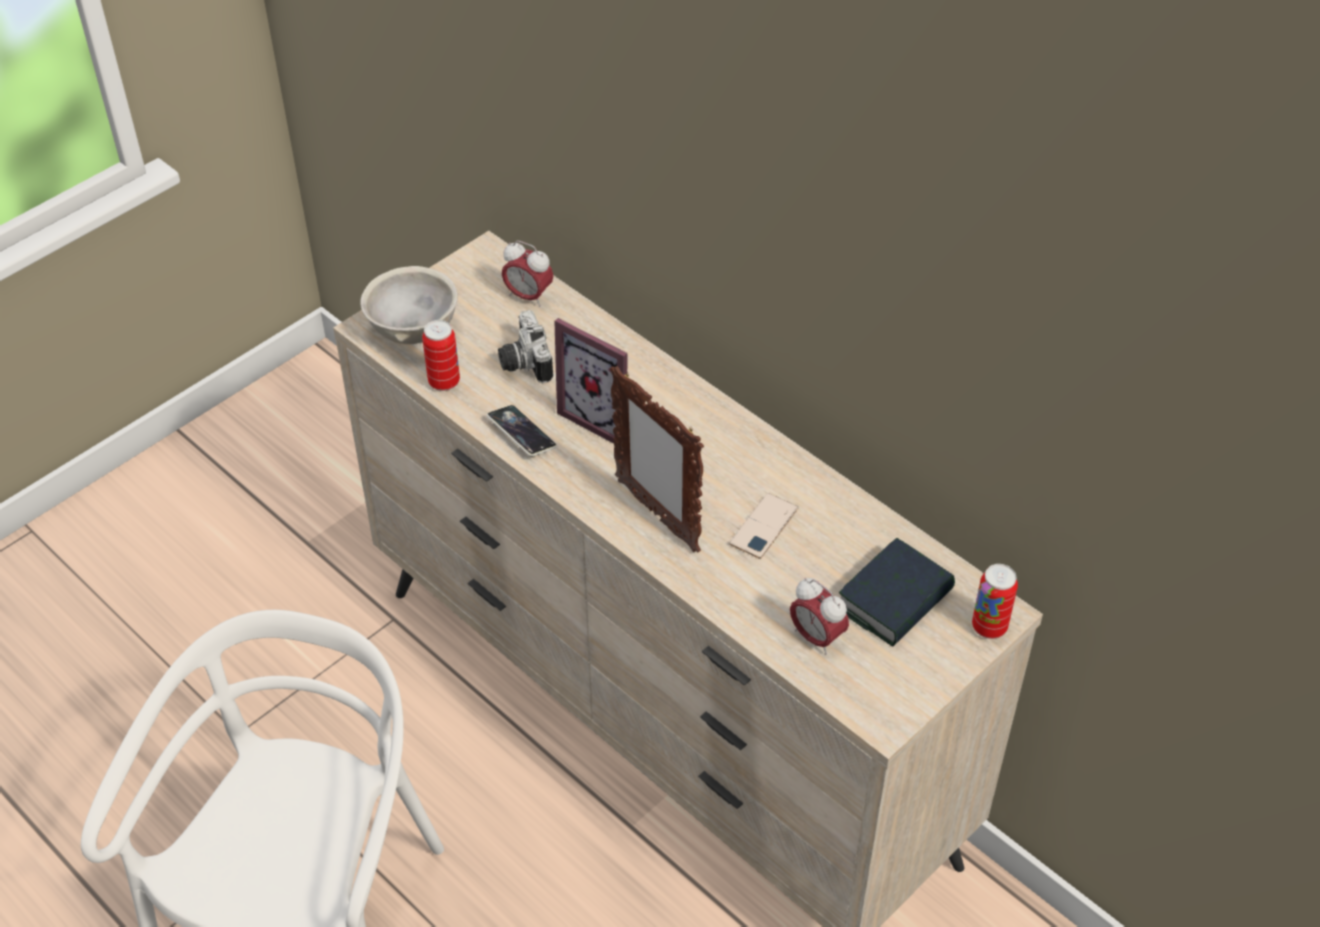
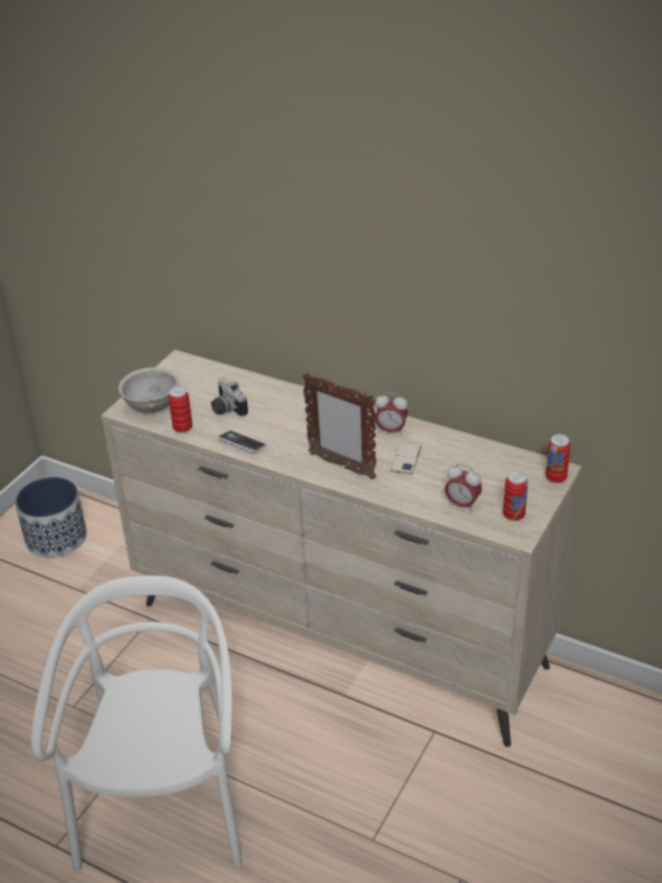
camera: 15 degrees left, 10 degrees down
(306, 448) = (57, 538): none -> planter
(528, 296) = (214, 376): alarm clock -> alarm clock (391, 430)
(604, 416) = (287, 425): picture frame -> none
(890, 680) = (513, 515): none -> can
(894, 600) = (497, 477): book -> none

